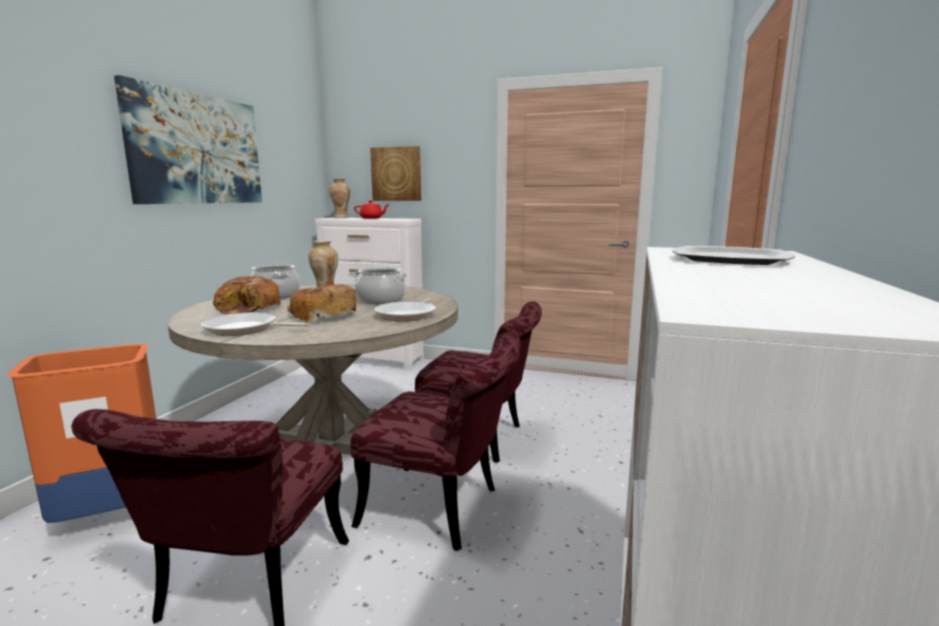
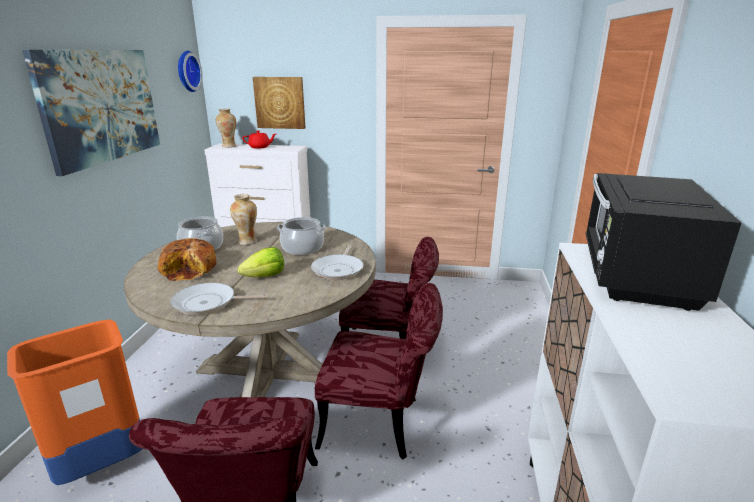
camera: 10 degrees left, 10 degrees up
(304, 140) = (186, 71): none -> wall clock
(323, 315) = (265, 276): bread -> lettuce
(731, 259) = (635, 276): plate -> black microwave

